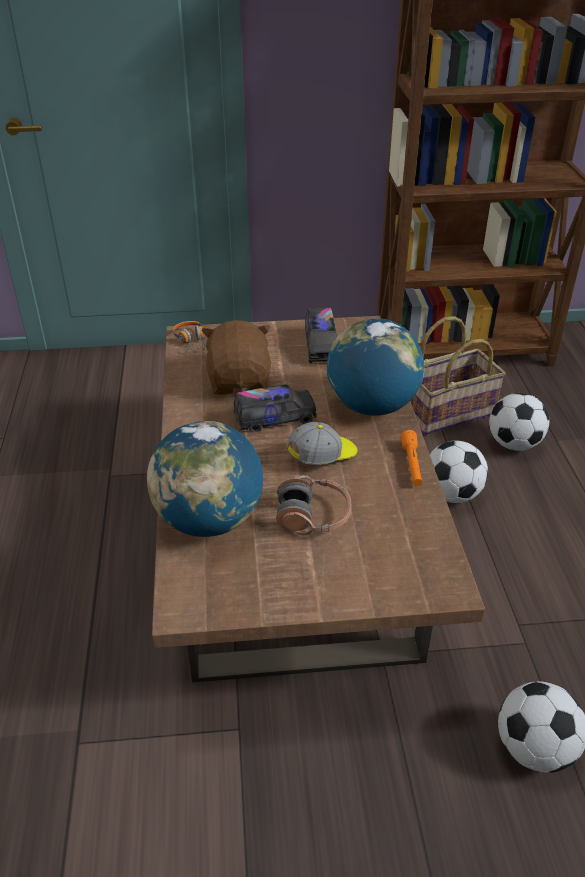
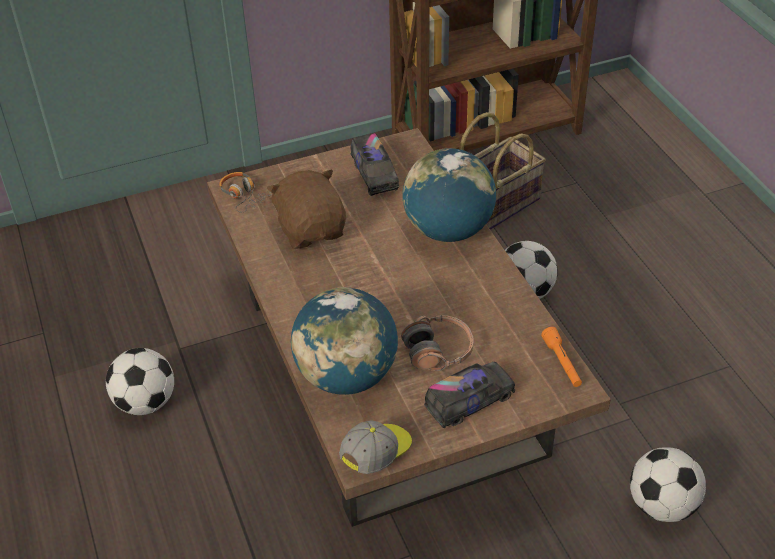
camera: 15 degrees left, 5 degrees up
(275, 418) = (362, 262): toy truck -> toy truck (469, 402)
(323, 456) = (423, 292): cap -> cap (377, 454)
(412, 465) = (506, 282): orange flashlight -> orange flashlight (562, 363)
(514, 444) = (566, 227): football -> football (146, 402)

